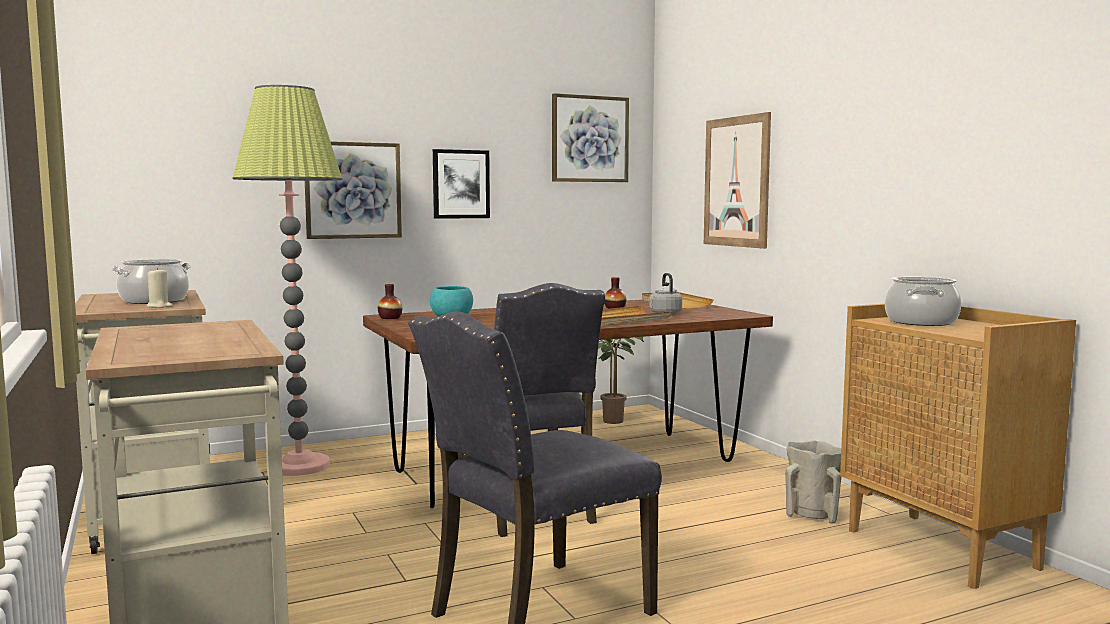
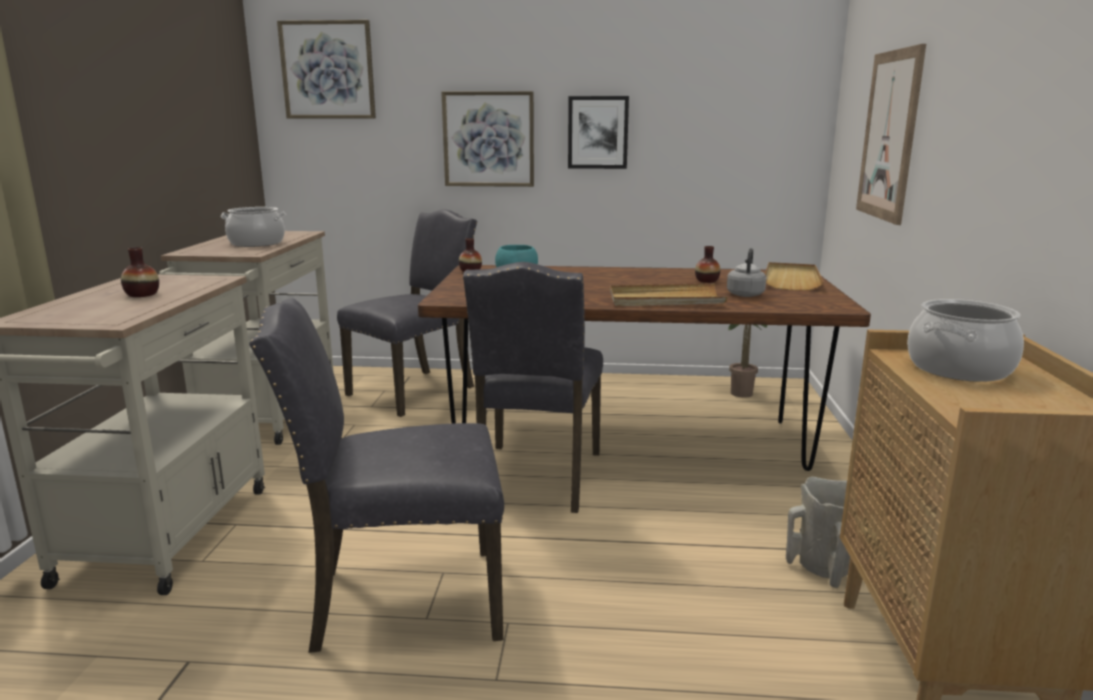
camera: 30 degrees right, 10 degrees up
(159, 306) = (239, 251): beige candle -> none
(191, 337) = (142, 294): none -> vase
(299, 466) = (415, 390): floor lamp -> grey chair
(589, 139) = (753, 79): picture -> picture (328, 70)

